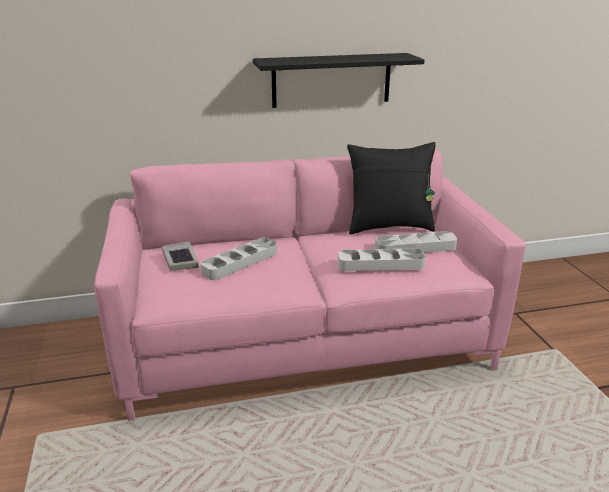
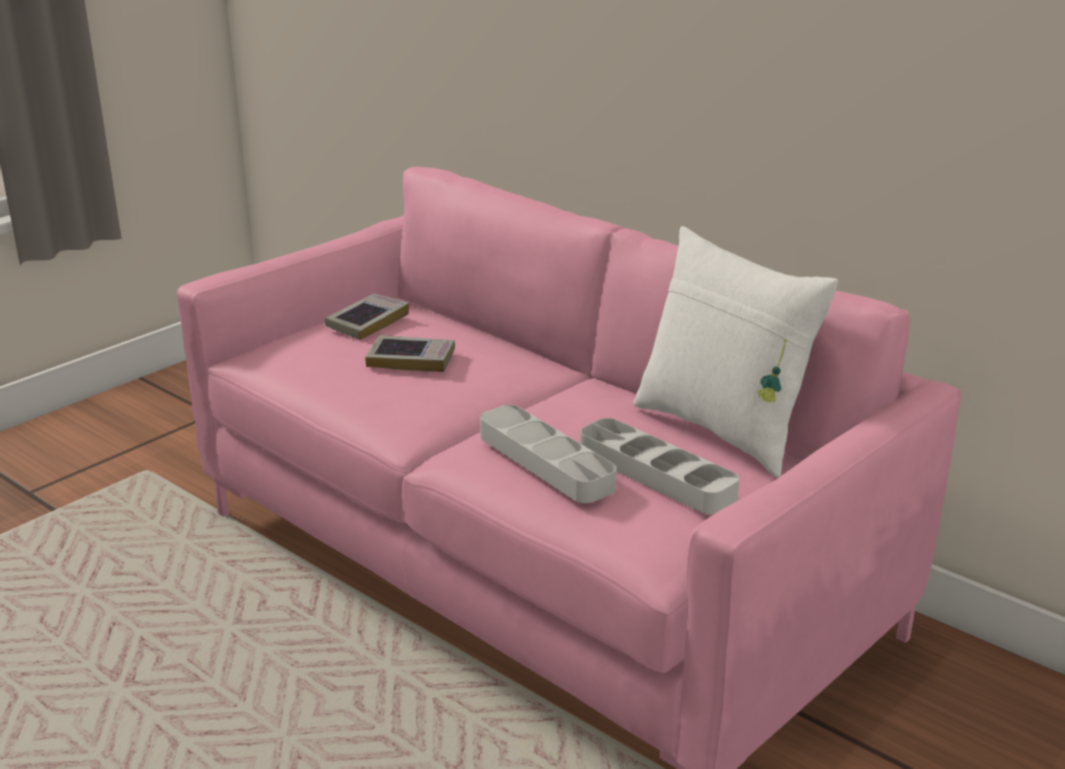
camera: 55 degrees right, 0 degrees up
(240, 262) = (411, 359): grey tray -> book
(331, 80) = (761, 94): black shelf -> none
(389, 227) = (721, 431): black pillow -> white pillow

